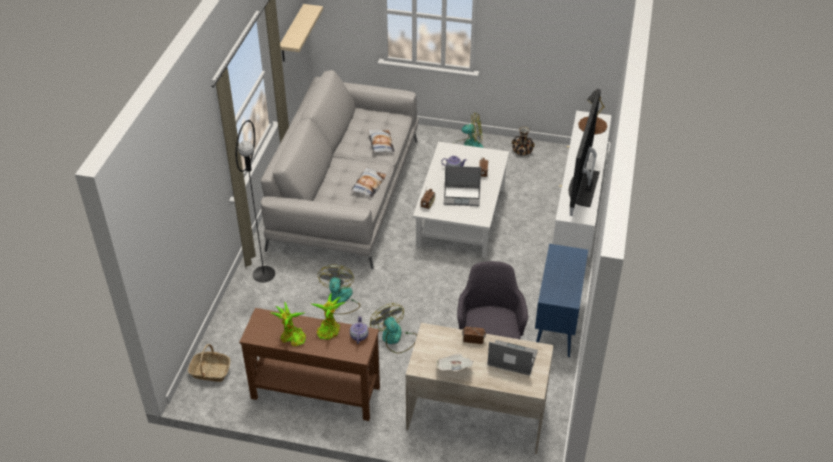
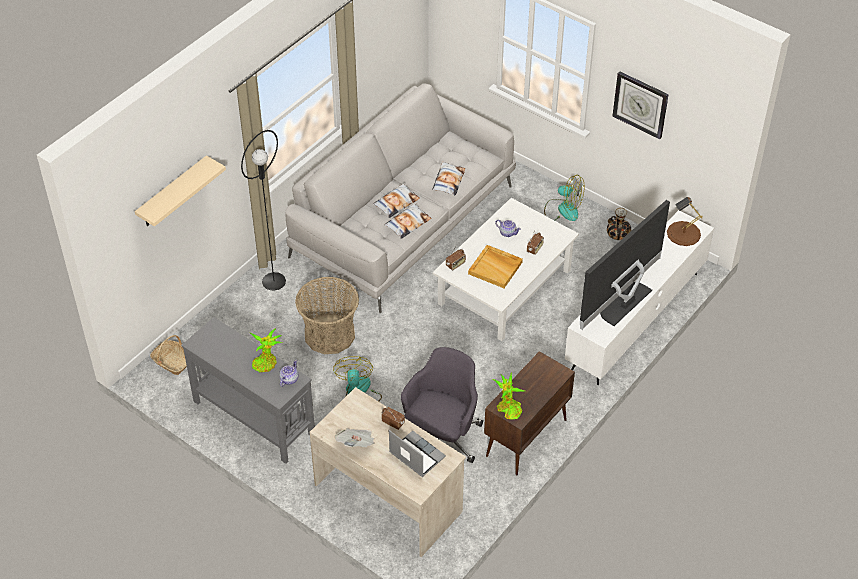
camera: 25 degrees right, 5 degrees up
(291, 338) = (228, 358): potted plant -> potted plant (508, 409)
(292, 34) = (392, 36): beige shelf -> beige shelf (172, 193)
(315, 392) = (253, 417): brown console table -> grey console table
(340, 300) = (329, 334): fan -> basket
(348, 172) = (396, 203): none -> pillow
(462, 196) = (495, 268): laptop -> beige tray
(528, 29) = (640, 104): none -> wall clock
(556, 325) = (526, 439): blue cabinet -> brown cabinet

